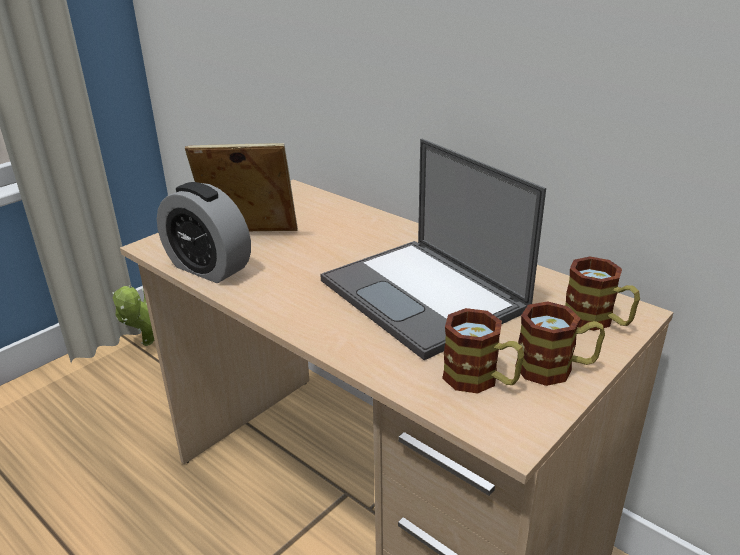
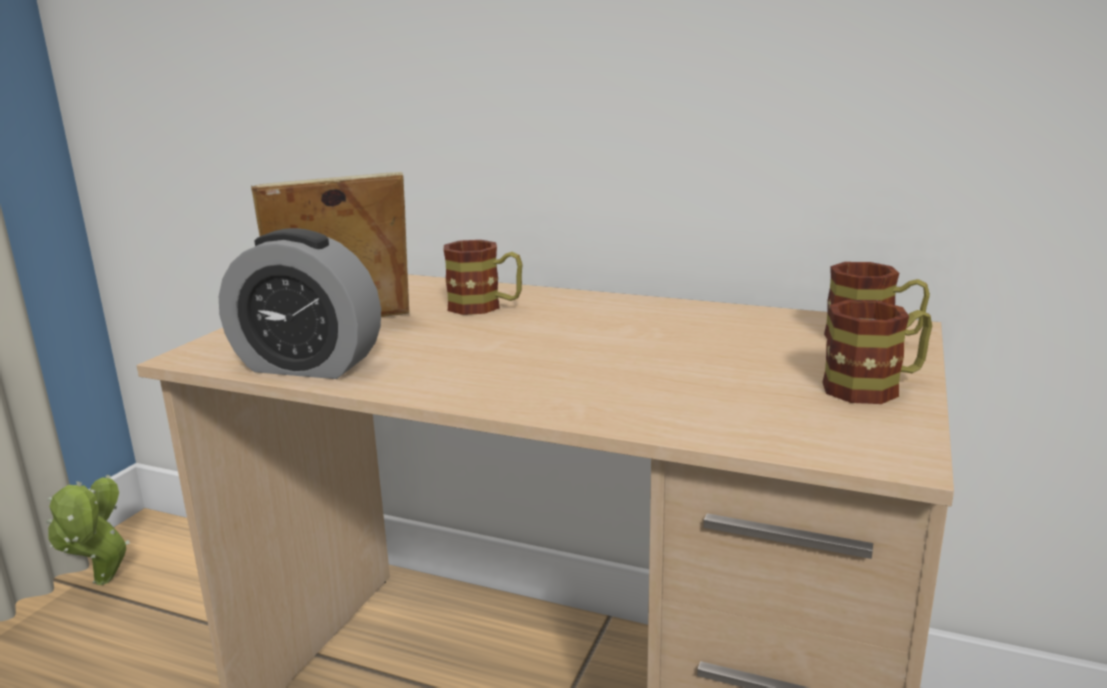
camera: 20 degrees left, 10 degrees down
(424, 296) = (645, 349): laptop -> none
(481, 380) = (800, 412): mug -> mug (485, 307)

